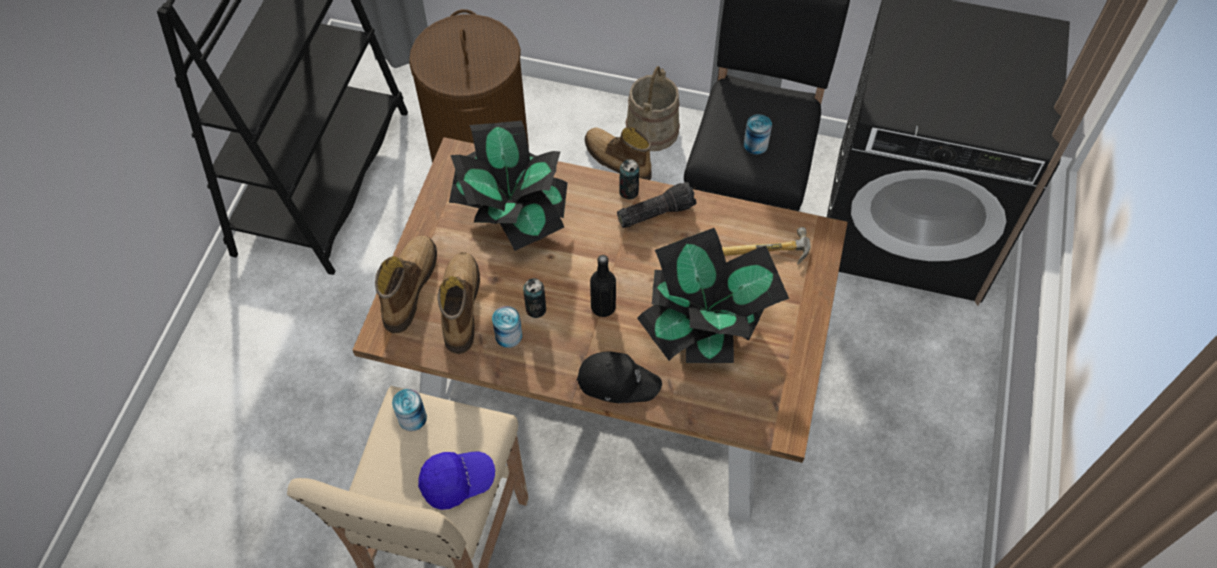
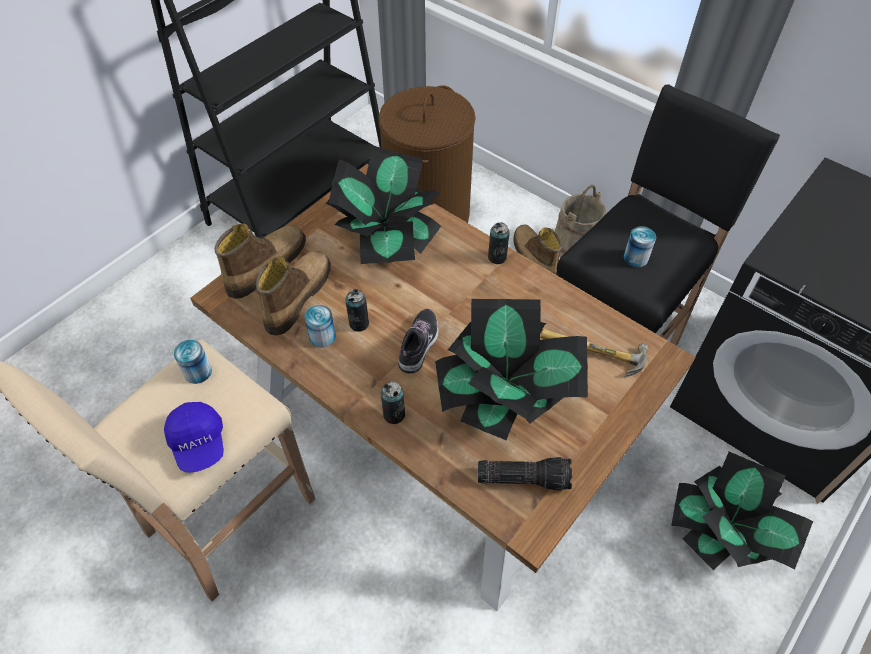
camera: 25 degrees right, 5 degrees down
(457, 481) = (199, 443): blue cap -> blue cap turned 60 degrees clockwise
(603, 307) = (419, 344): black bottle -> shoe
(617, 381) = (394, 414): black cap -> can
(656, 211) = (512, 282): flashlight -> flashlight (524, 477)
(911, 366) = (723, 533): none -> potted plant

